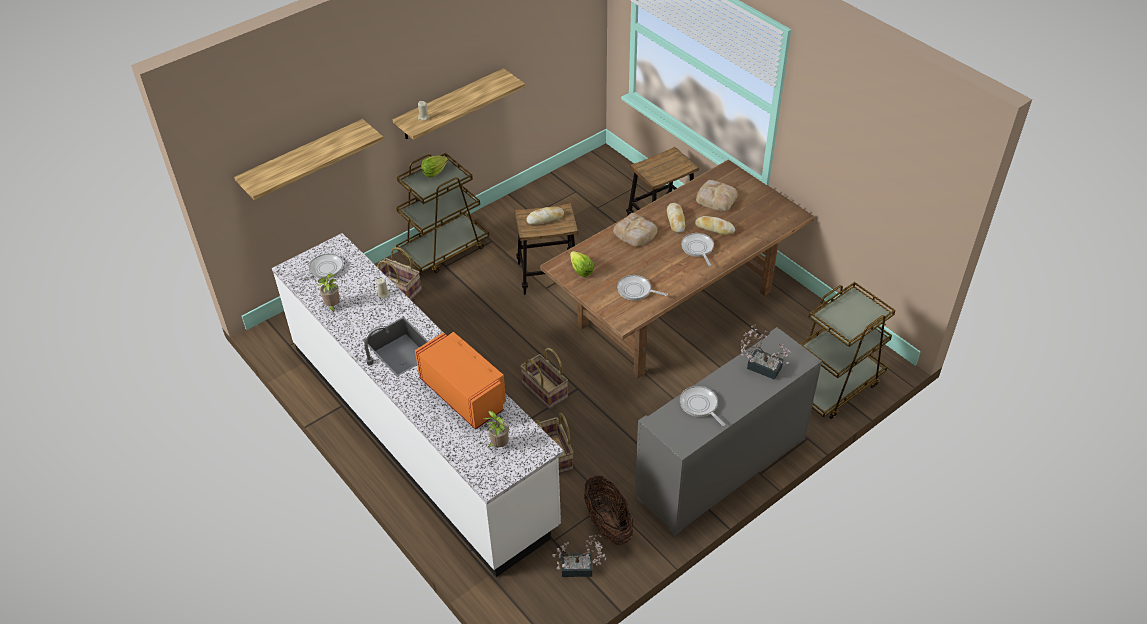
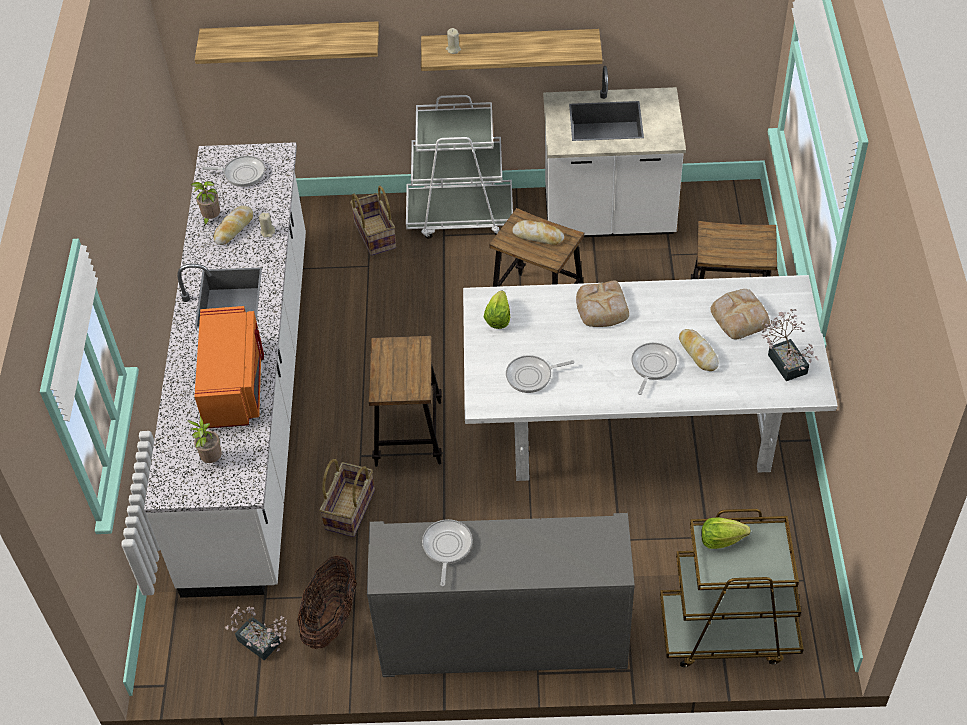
camera: 40 degrees right, 5 degrees up
(434, 172) = (462, 119): lettuce -> lettuce (721, 540)
(444, 249) = (460, 215): brown cart -> white cart
(540, 206) = (609, 218): none -> white counter
(544, 390) = (408, 433): basket -> stool
(636, 290) = (532, 376): frying pan -> frying pan turned 75 degrees counterclockwise
(674, 309) = (635, 426): brown dining table -> white dining table
(675, 220) = (663, 317): bread -> bread (234, 228)
(760, 365) = (559, 546): potted plant -> potted plant (785, 360)

